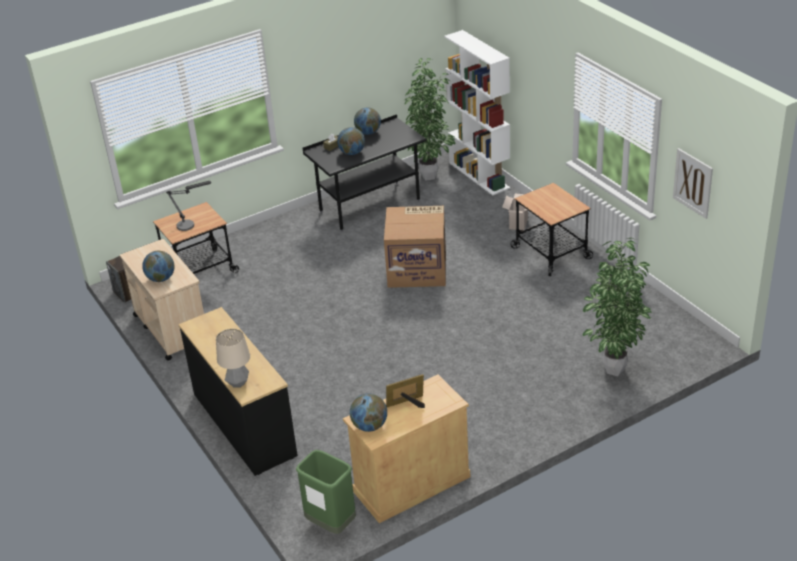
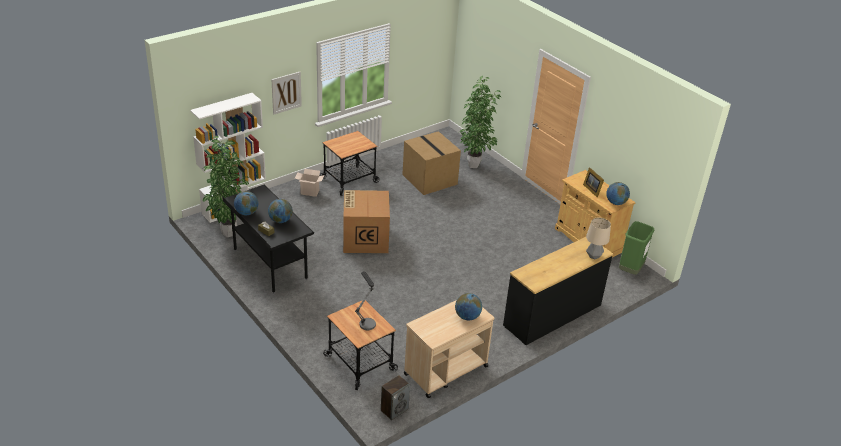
camera: 100 degrees left, 0 degrees up
(565, 323) = (429, 179): none -> cardboard box
(693, 183) = (416, 56): picture -> picture (286, 92)

